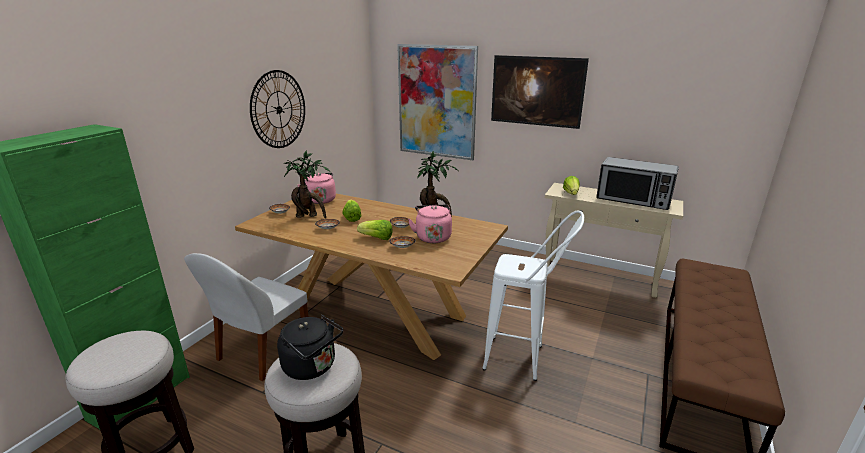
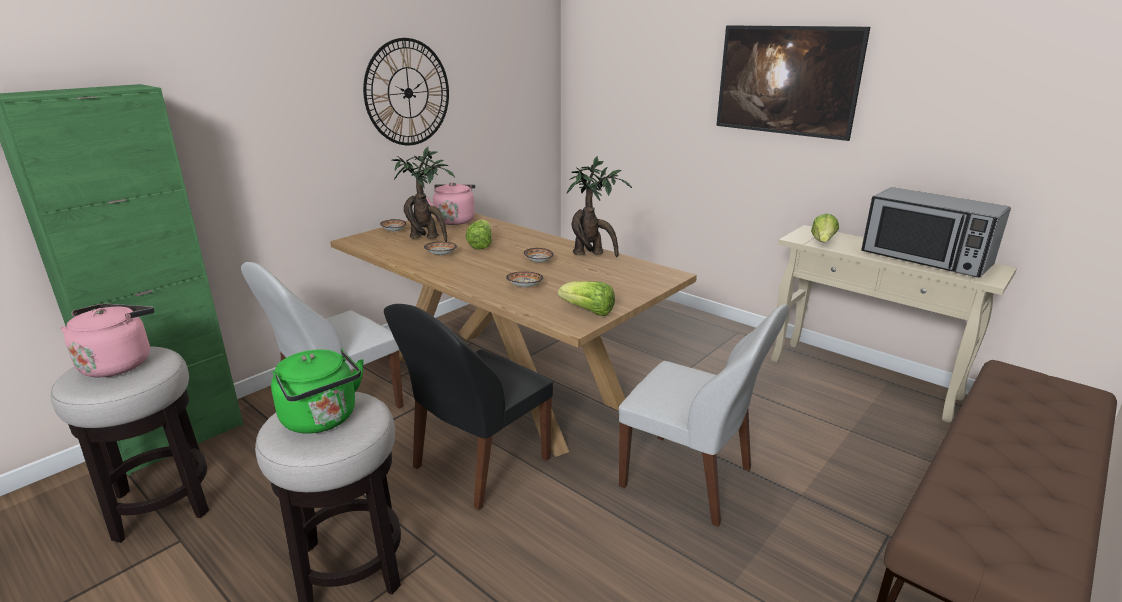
camera: 15 degrees right, 0 degrees up
(312, 367) = (322, 420): black kettle -> green kettle
(377, 238) = (497, 272): lettuce -> lettuce (588, 311)
(384, 375) = (478, 465): none -> black chair
(432, 237) = (575, 278): pink kettle -> pink kettle (119, 363)
(436, 102) = (642, 97): picture -> none
(524, 360) = (690, 479): white stool -> white chair

